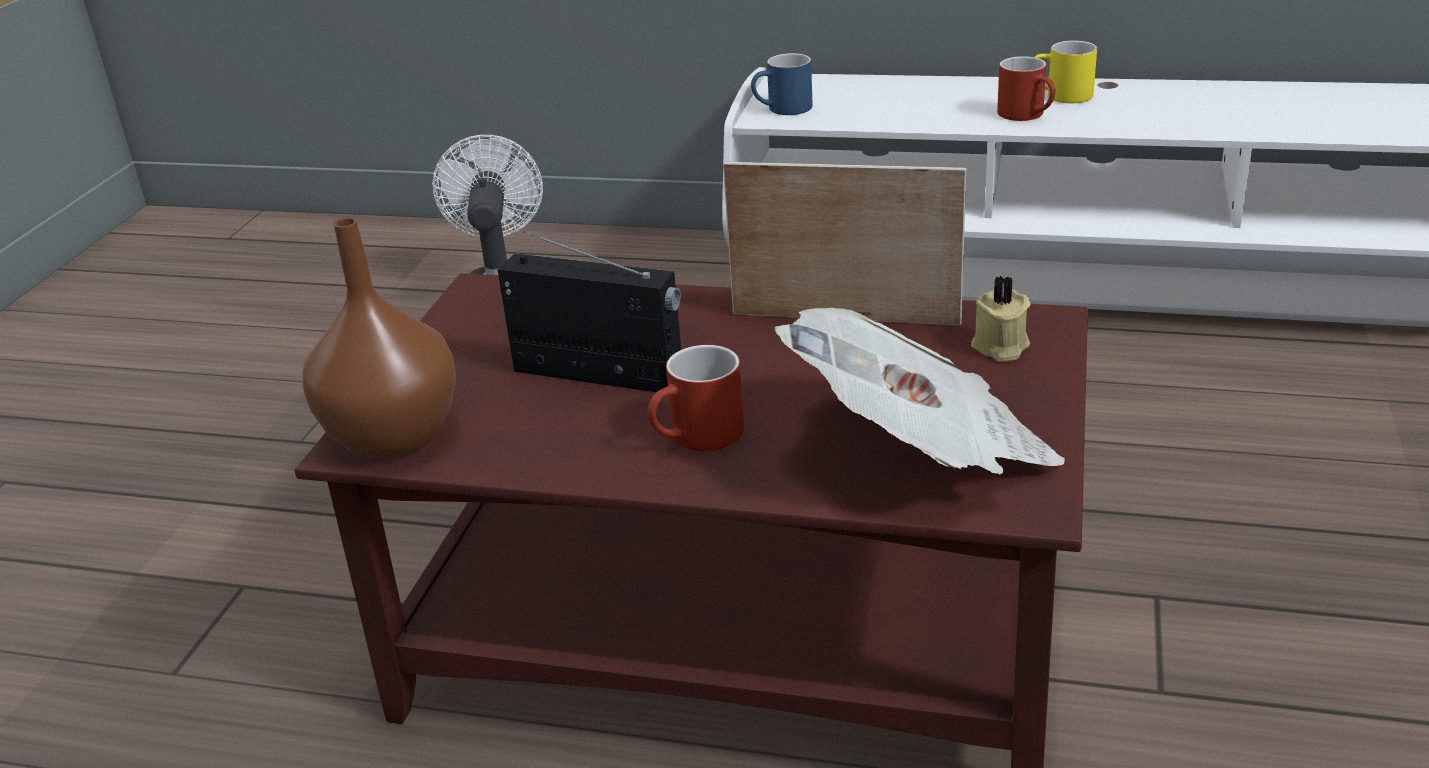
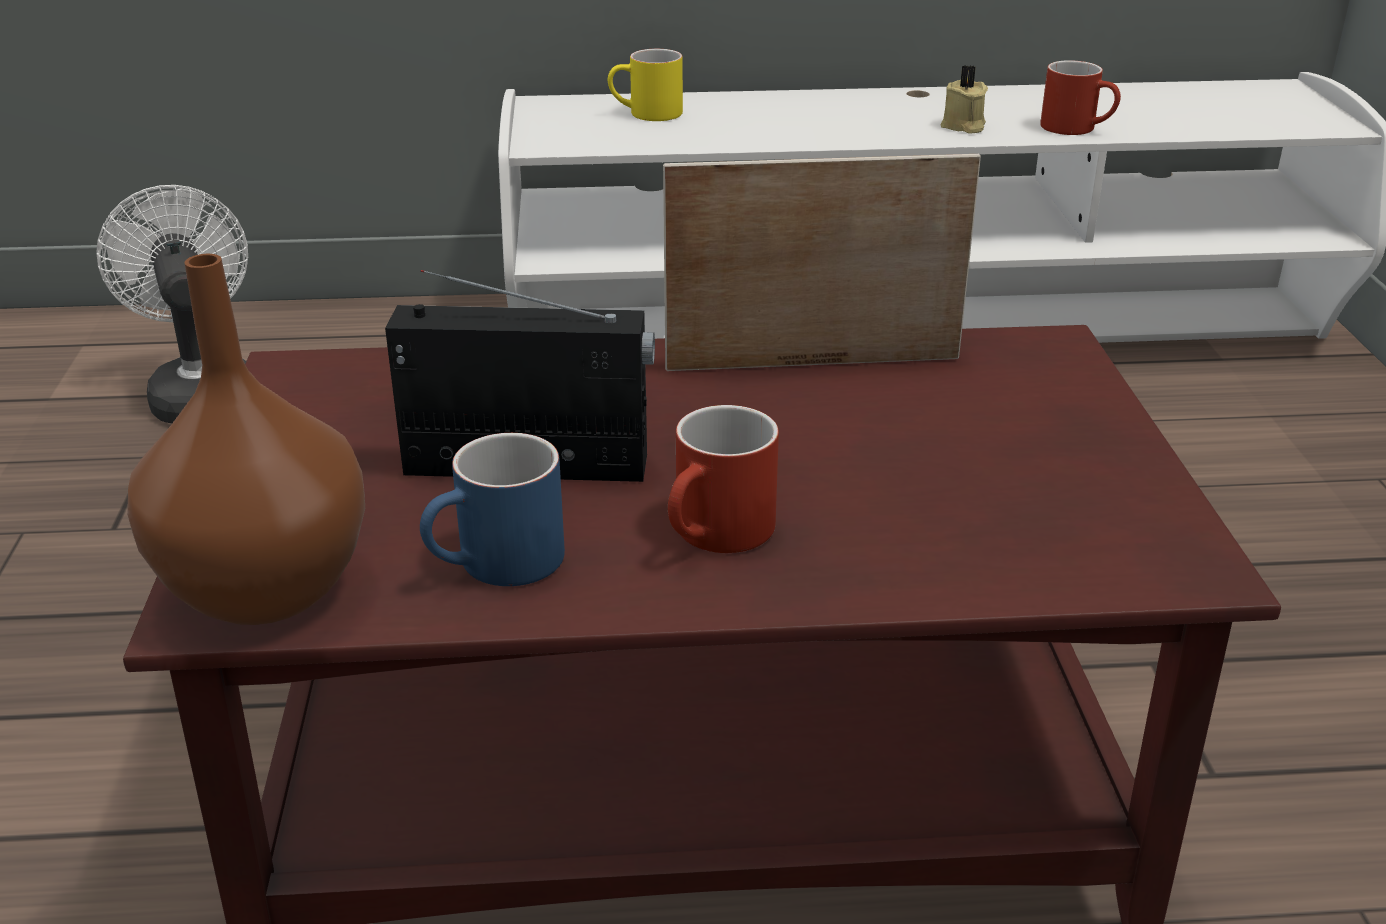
camera: 20 degrees left, 0 degrees up
(783, 110) = (561, 135): blue mug -> blue mug (497, 567)
(922, 453) = (1018, 519): newspaper -> none
(1000, 347) = (1022, 380): beige candle -> beige candle (963, 126)
(1028, 115) = (852, 127): red mug -> red mug (1078, 128)
(1061, 96) = (875, 107): yellow mug -> yellow mug (646, 114)

